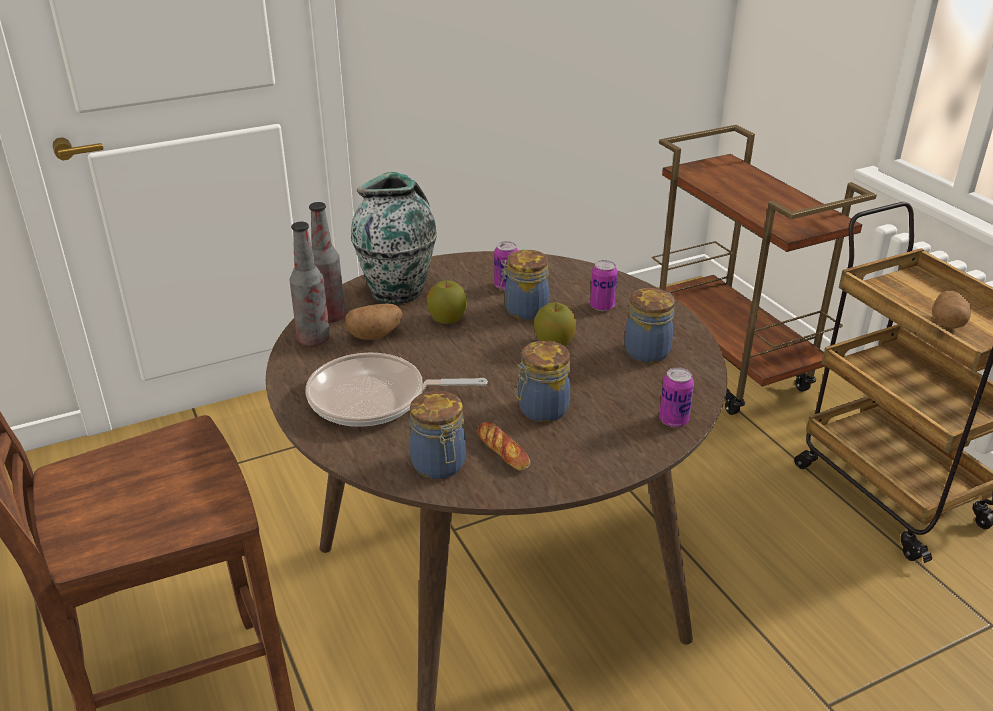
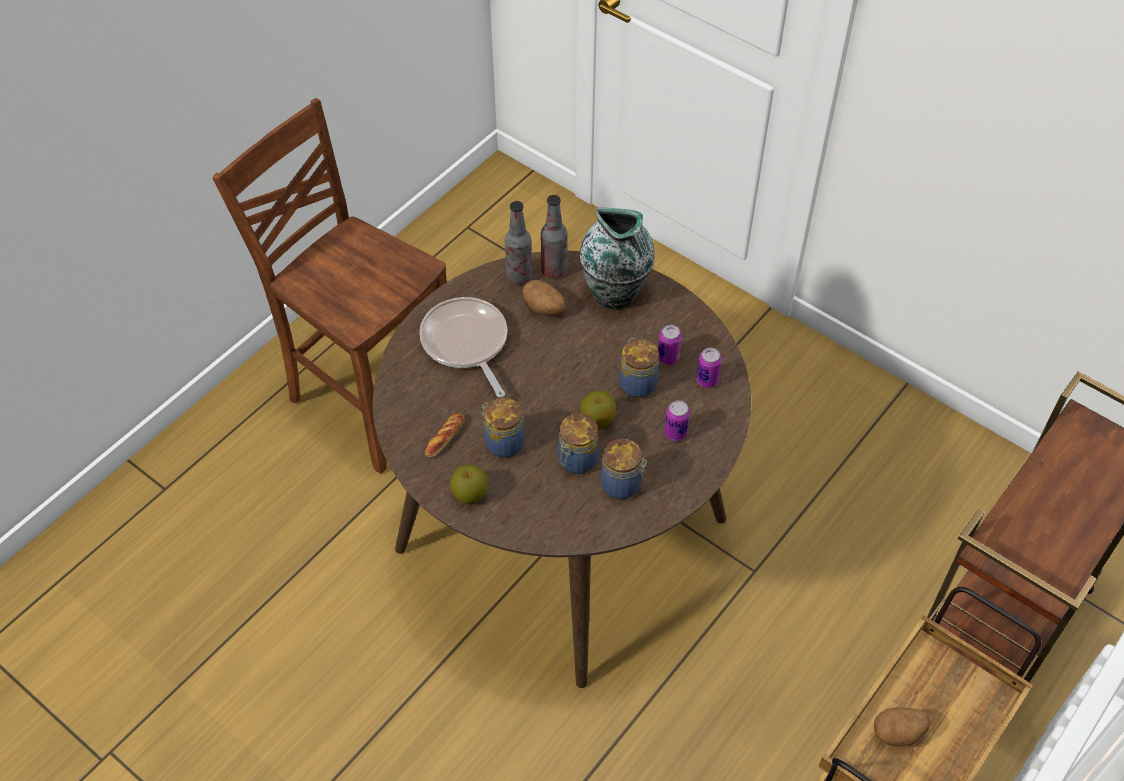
camera: 65 degrees right, 20 degrees up
(439, 466) = (412, 409): jar -> jar (576, 461)
(447, 319) = (593, 341): apple -> apple (470, 494)
(673, 420) = (533, 527): can -> can (707, 380)

